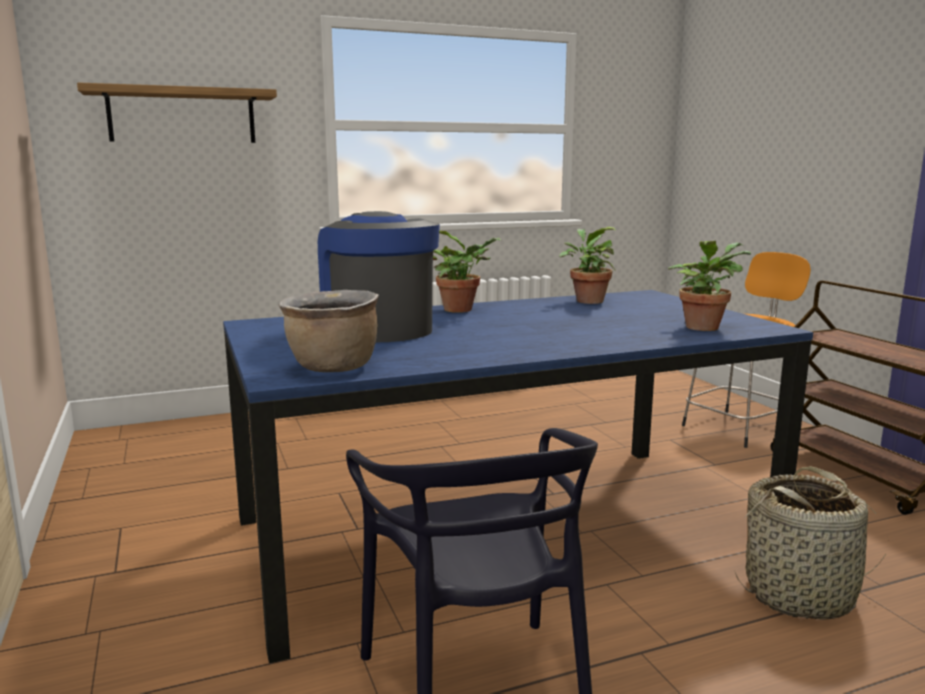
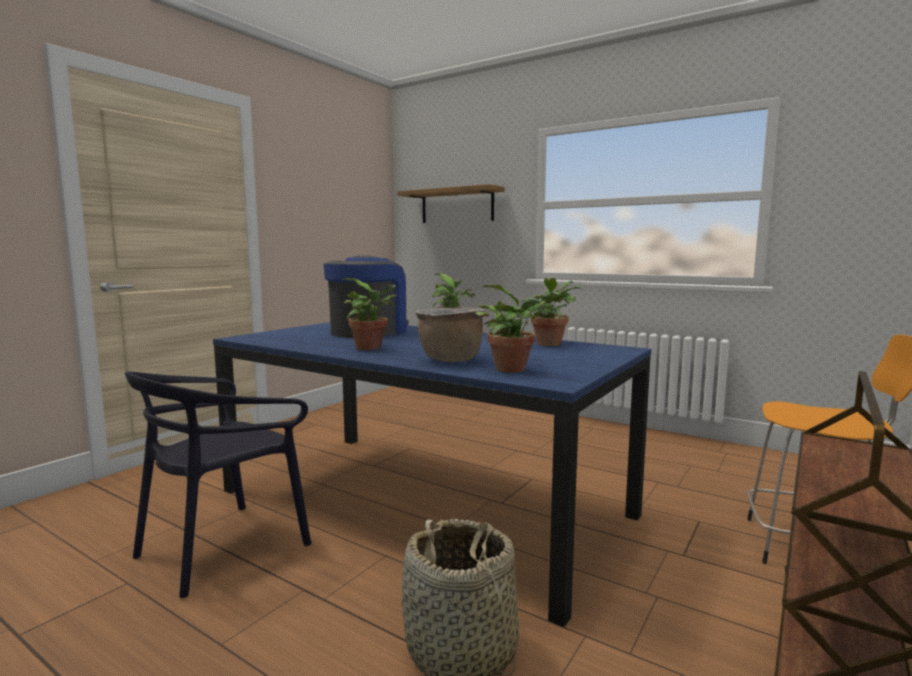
camera: 55 degrees right, 5 degrees down
(333, 368) = (268, 339): brown cooking pot -> brown cooking pot (450, 360)
(509, 342) = (372, 348): none -> potted plant

